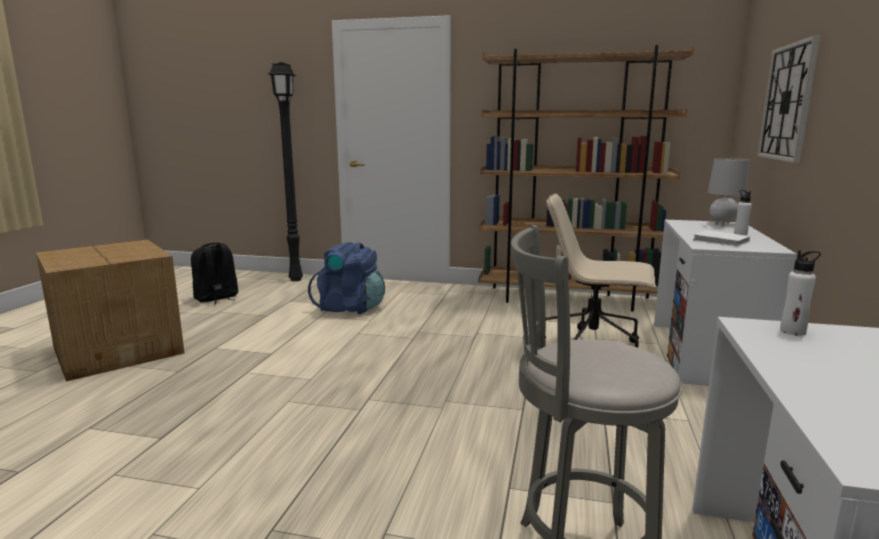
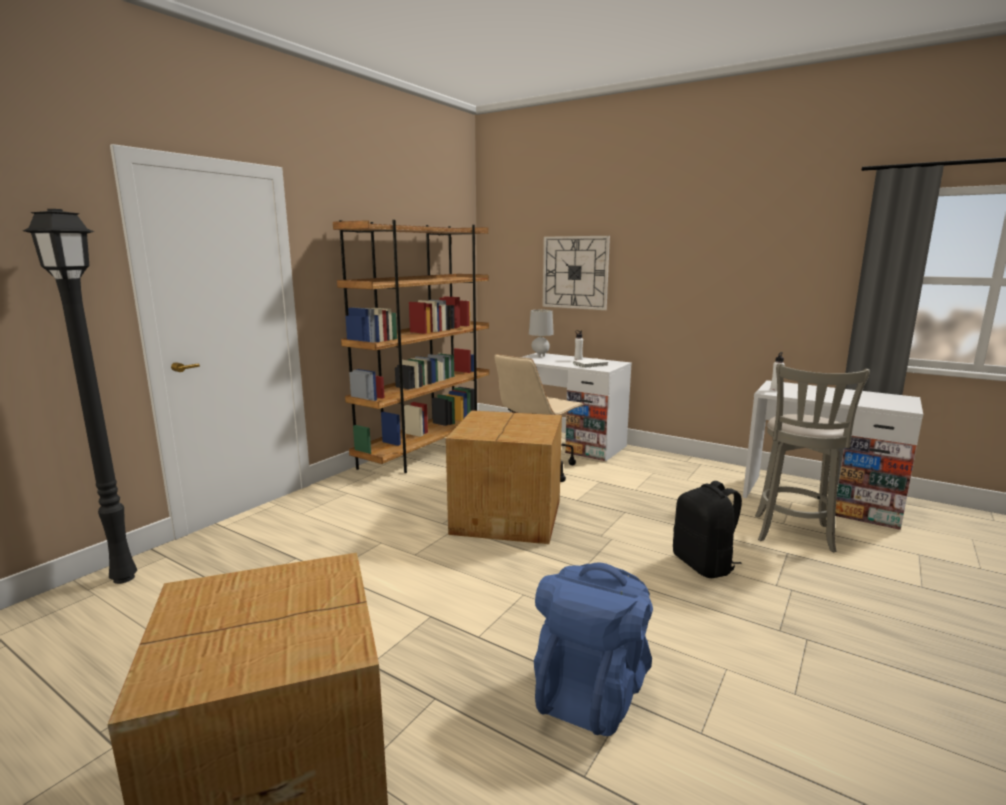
camera: 70 degrees left, 0 degrees up
(216, 298) = (109, 666): black backpack -> black backpack (704, 565)
(350, 308) = (323, 549): blue backpack -> blue backpack (591, 691)
(454, 353) = (509, 516): none -> cardboard box

